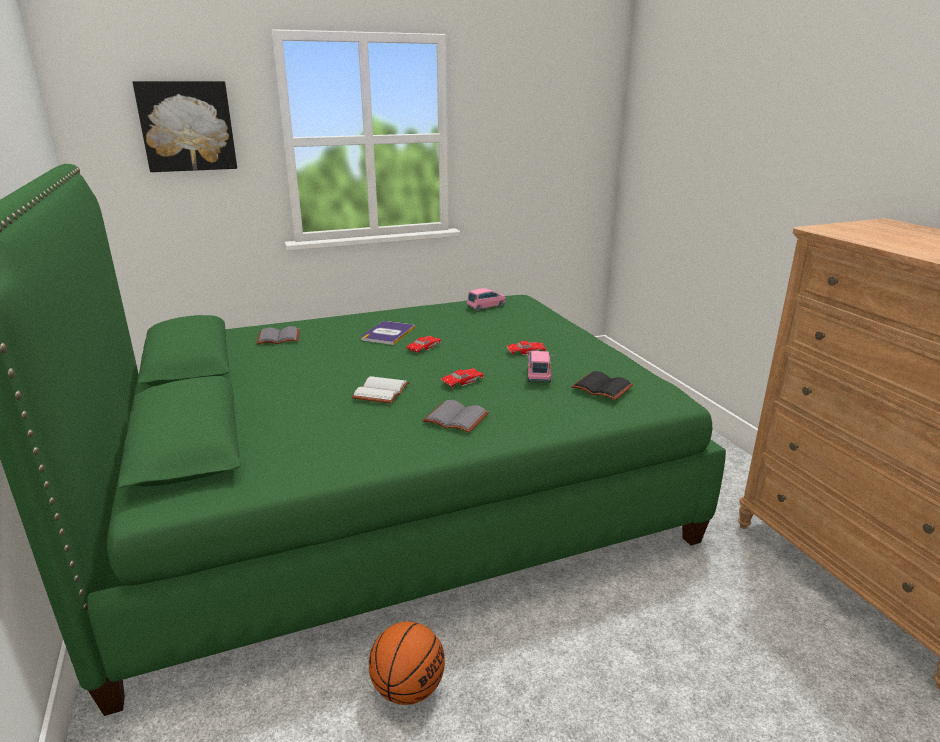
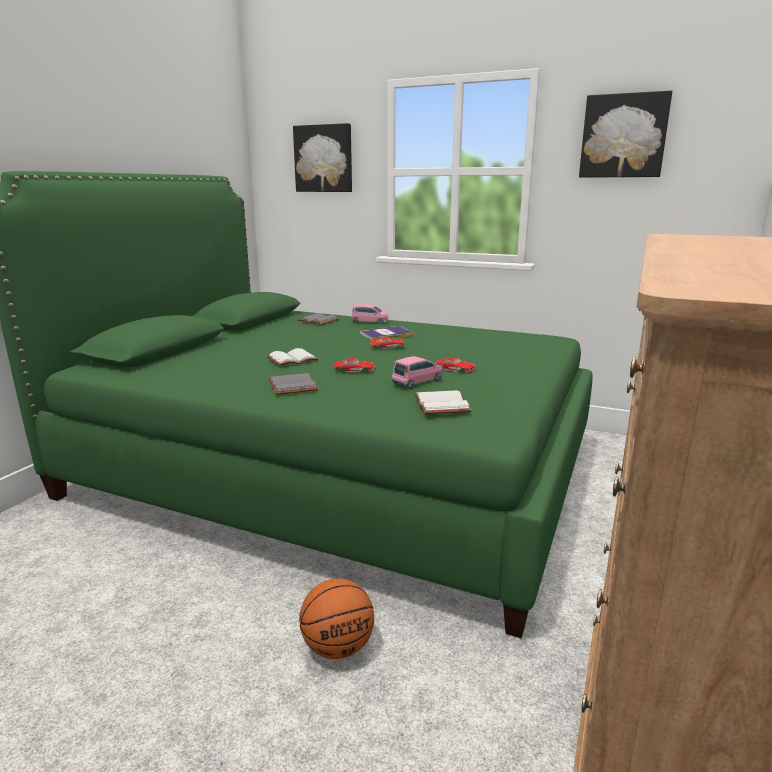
camera: 45 degrees right, 5 degrees down
(408, 689) = (153, 576): basketball -> basketball (337, 647)
(486, 306) = (507, 336): pink toy car -> pink toy car (370, 322)
(522, 104) = (623, 136): none -> picture
(600, 388) = (439, 404): black book -> white book

